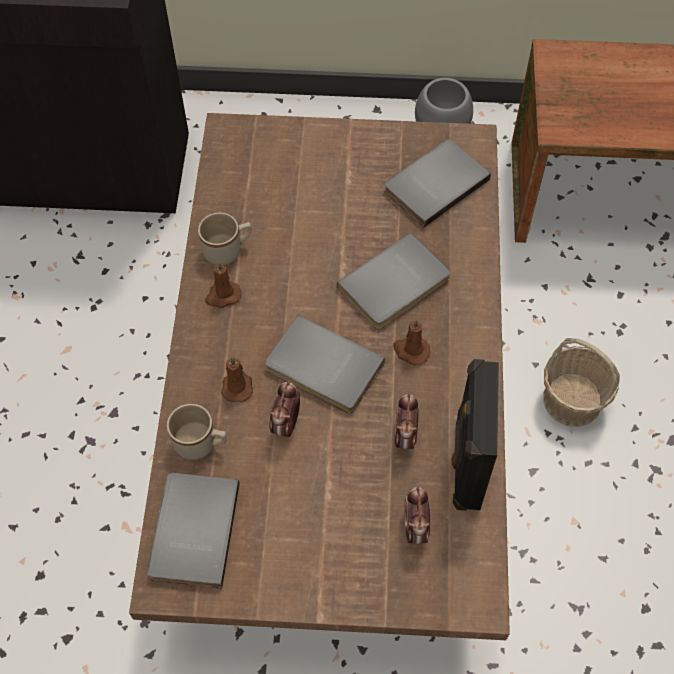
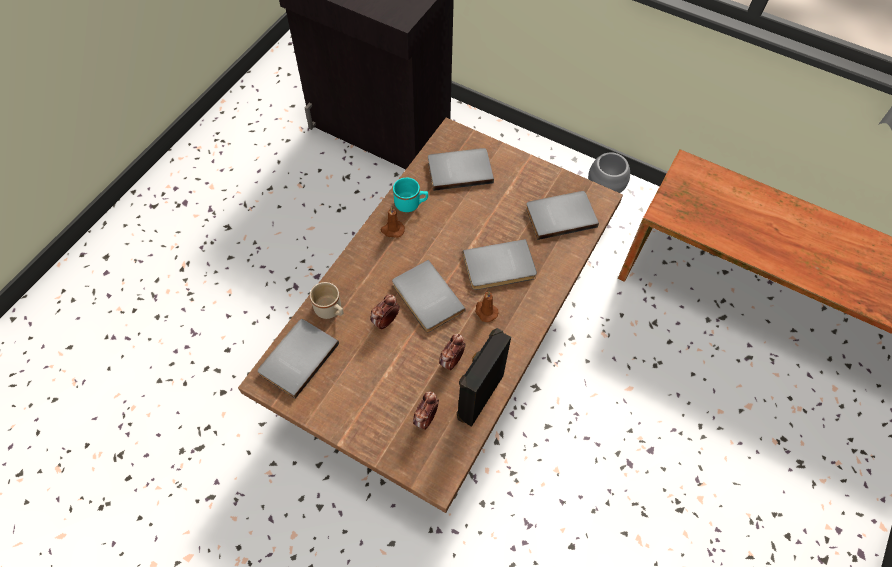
camera: 25 degrees right, 0 degrees up
(228, 250) = (411, 204): beige mug -> turquoise mug
(237, 386) = (370, 286): brown candle -> none
(267, 176) = (459, 169): none -> grey book
(572, 400) = (598, 394): basket -> none

